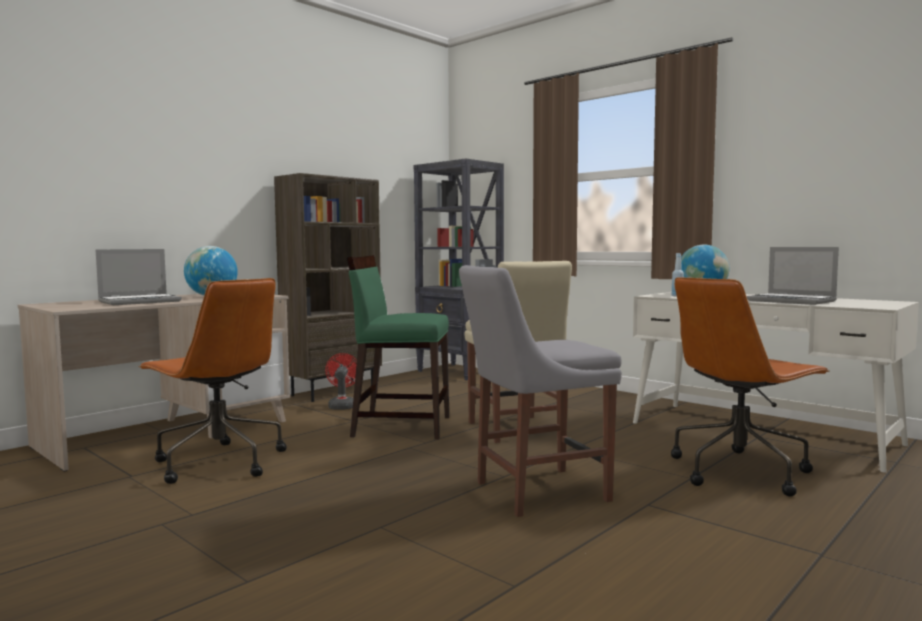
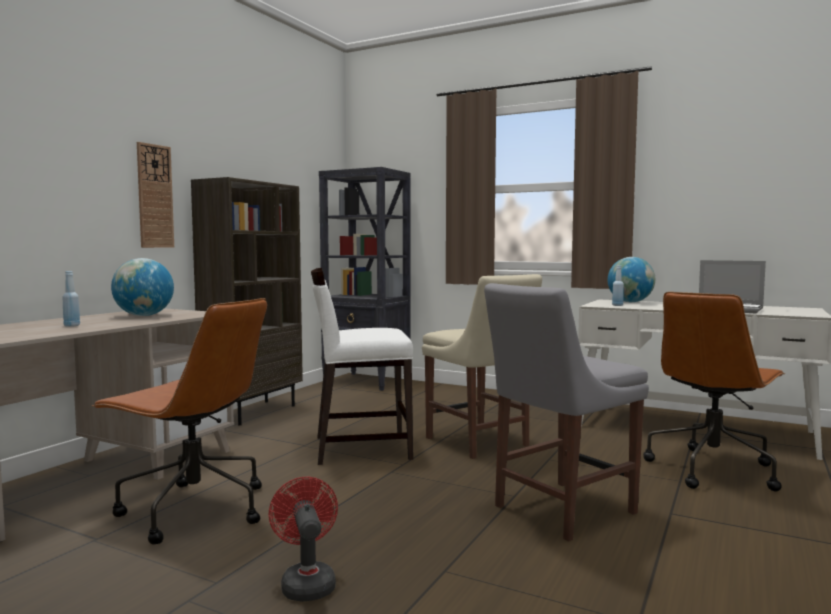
camera: 15 degrees left, 0 degrees up
(140, 301) = (72, 326): laptop -> blue bottle
(238, 192) = (155, 196): none -> wall clock
(342, 405) = (277, 428): red fan -> red fan (306, 582)
(401, 426) = (361, 447): green chair -> white chair

